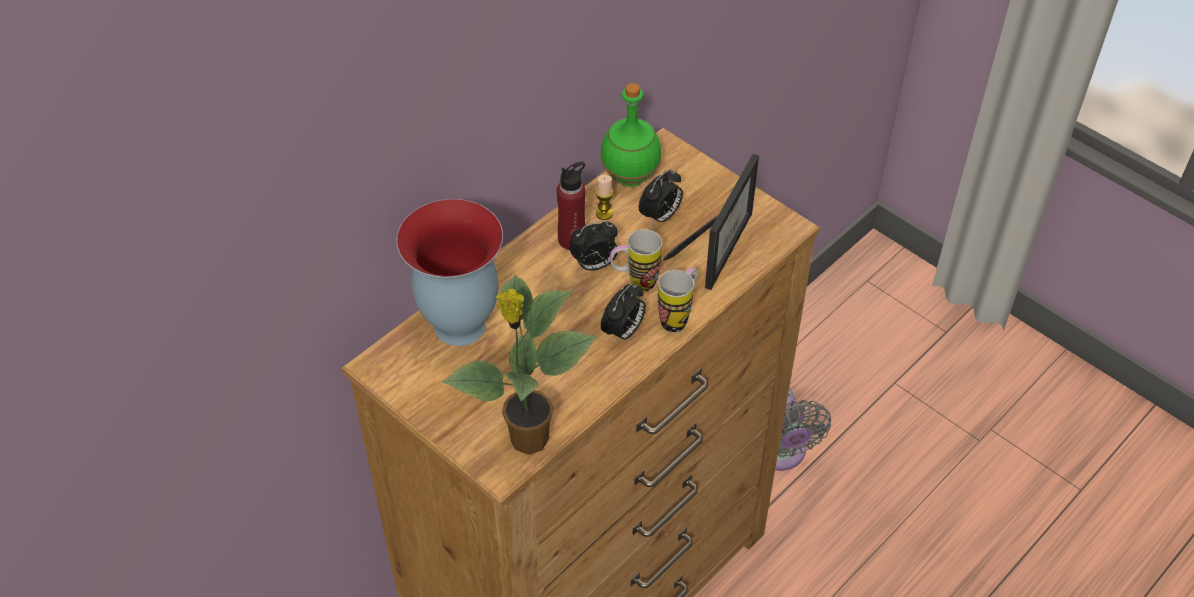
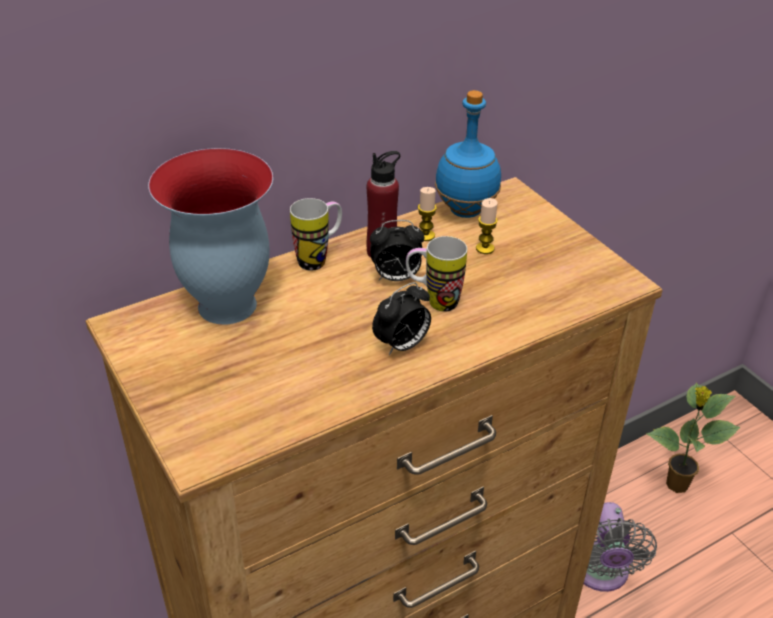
camera: 15 degrees right, 10 degrees down
(527, 441) = (243, 434): potted plant -> potted plant (676, 485)
(629, 178) = (464, 210): green bottle -> blue bottle
(660, 217) = (485, 248): alarm clock -> candle
(678, 317) = (470, 343): mug -> mug (319, 259)
(718, 245) = (540, 284): picture frame -> none

